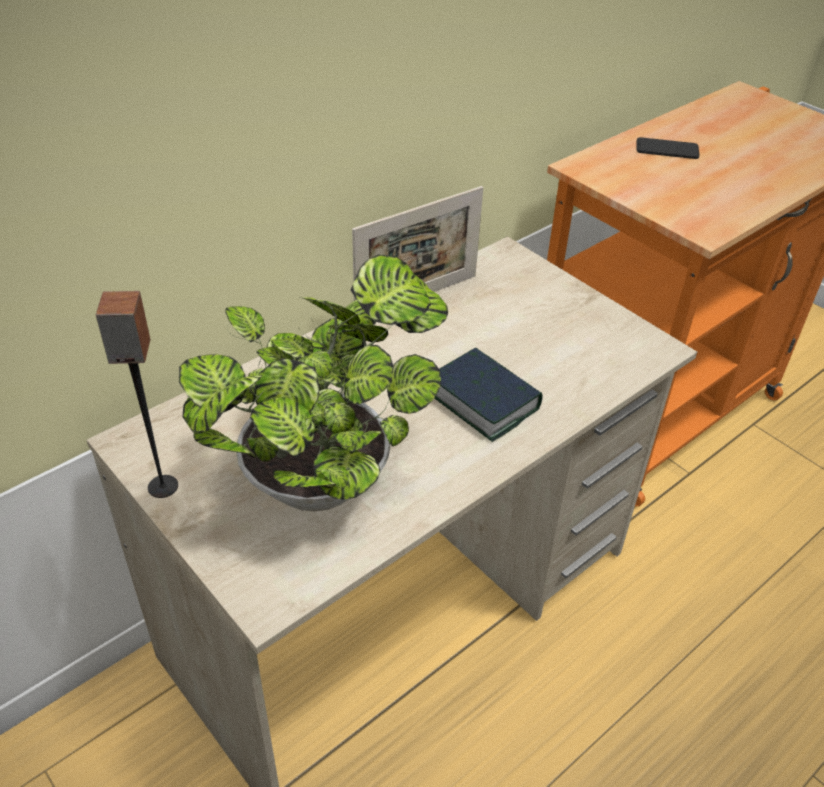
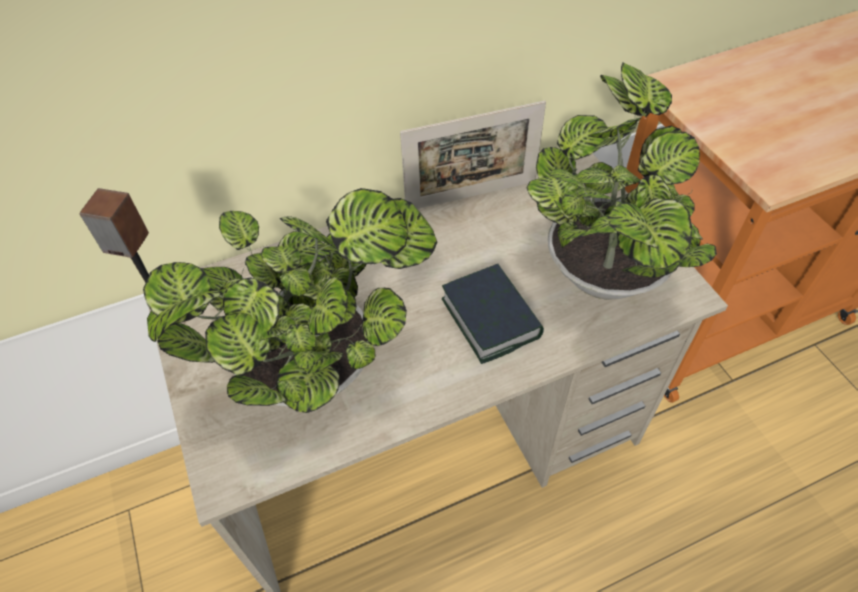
camera: 20 degrees right, 10 degrees up
(571, 339) = (601, 267): none -> potted plant
(667, 149) = (771, 75): phone -> none

